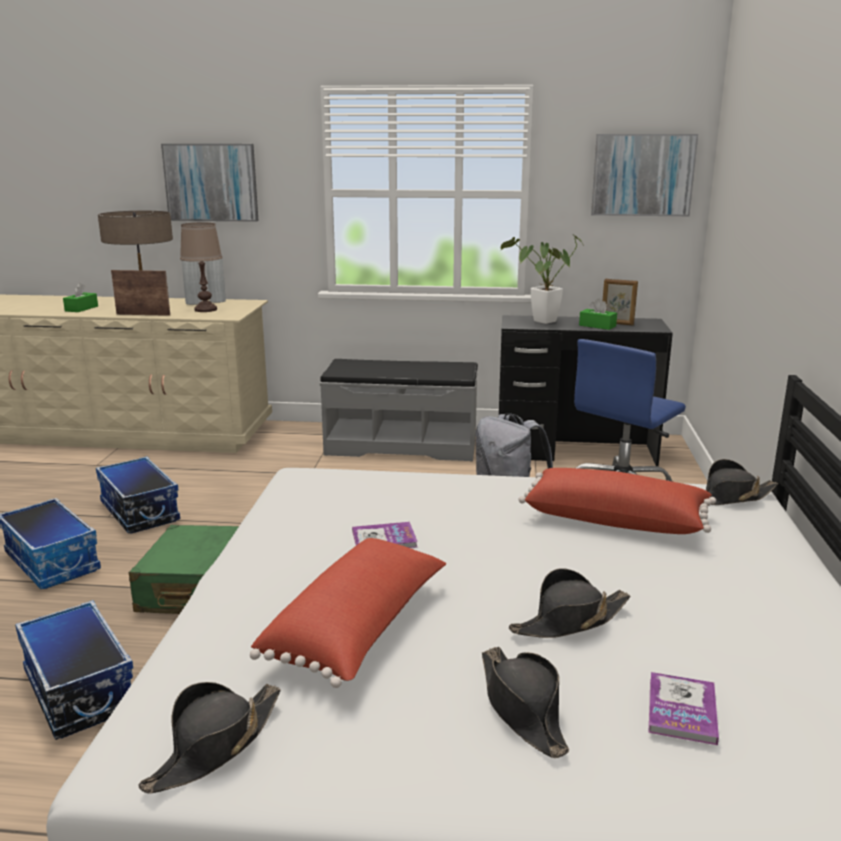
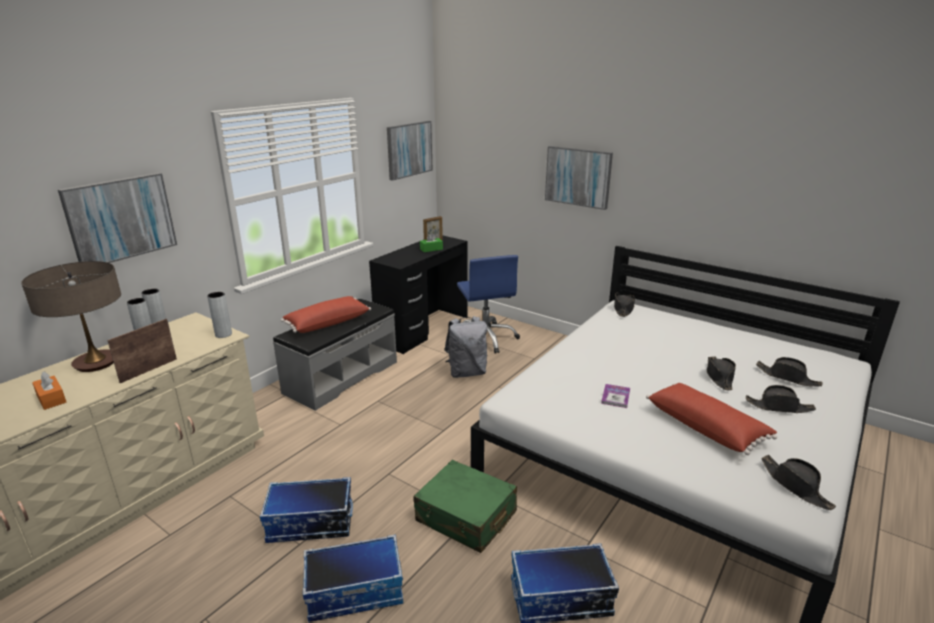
camera: 60 degrees left, 5 degrees up
(81, 308) = (51, 399): green tissue box -> orange tissue box
(206, 309) = (185, 341): brown table lamp -> none
(230, 314) = (223, 334): none -> grey vase
(541, 322) = (402, 257): potted plant -> none
(615, 519) = (629, 337): red pillow -> red pillow (327, 323)
(682, 710) = (787, 377): book -> black hat
(792, 227) = (578, 177): none -> picture

